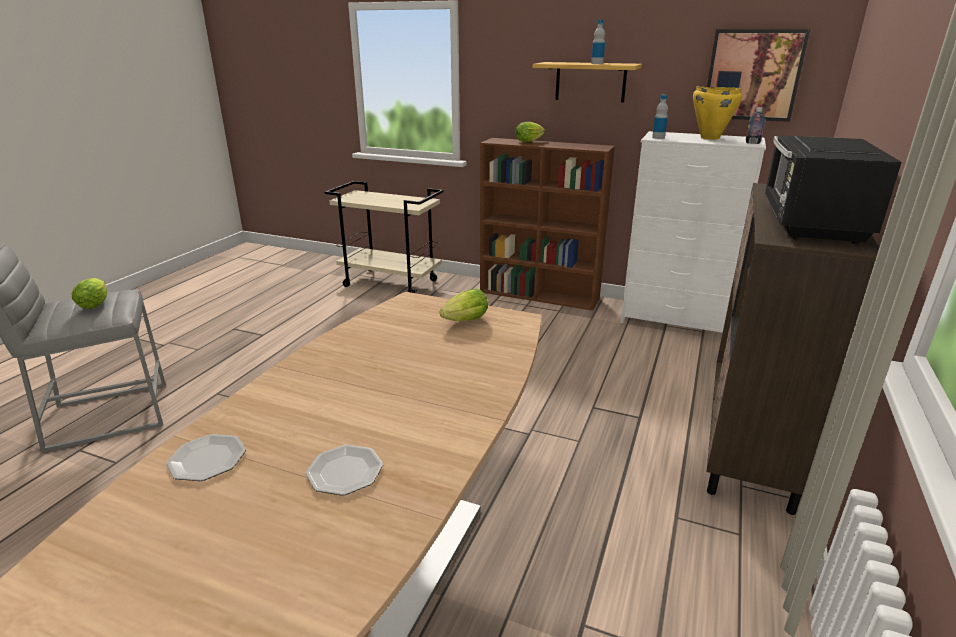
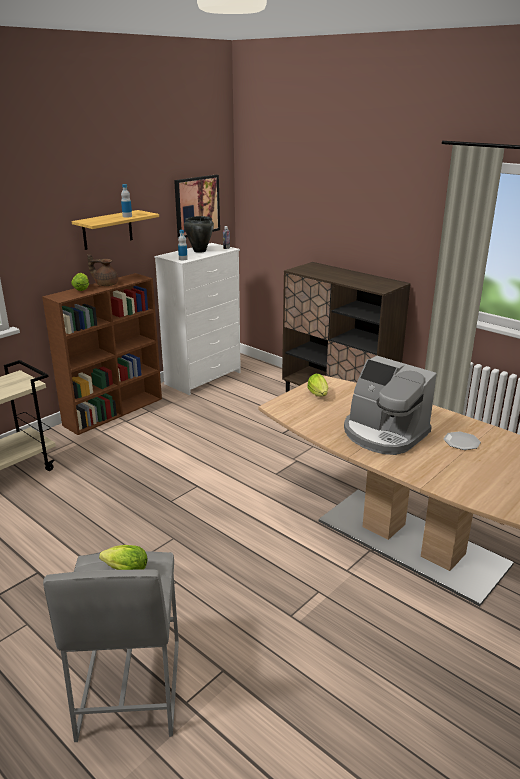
camera: 70 degrees left, 0 degrees up
(207, 459) = (445, 477): plate -> none
(353, 386) = (384, 434): none -> coffee machine
(556, 144) = (105, 284): none -> brown teapot
(709, 138) = (199, 251): yellow cooking pot -> black cooking pot
(811, 224) = (364, 280): black microwave -> none

